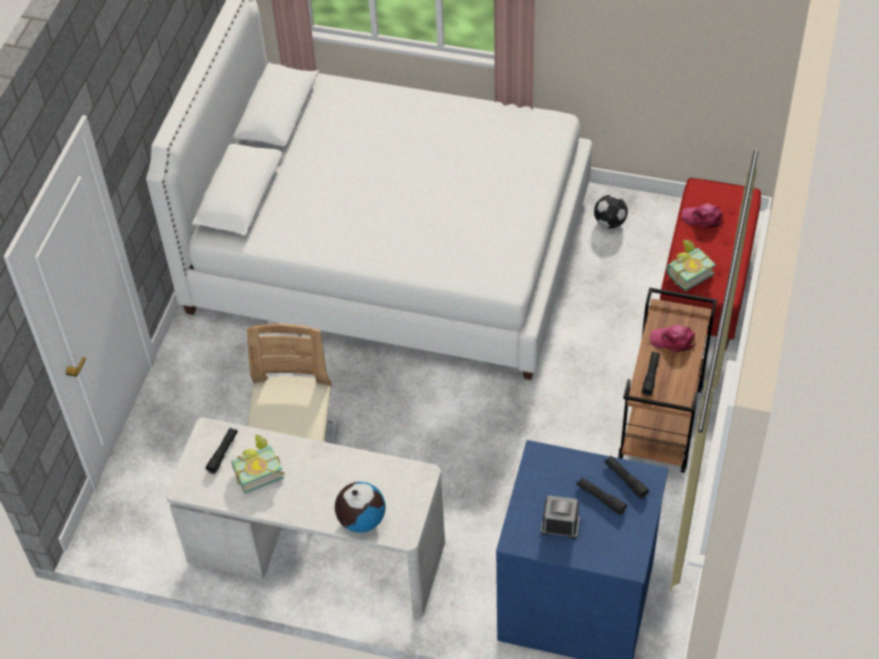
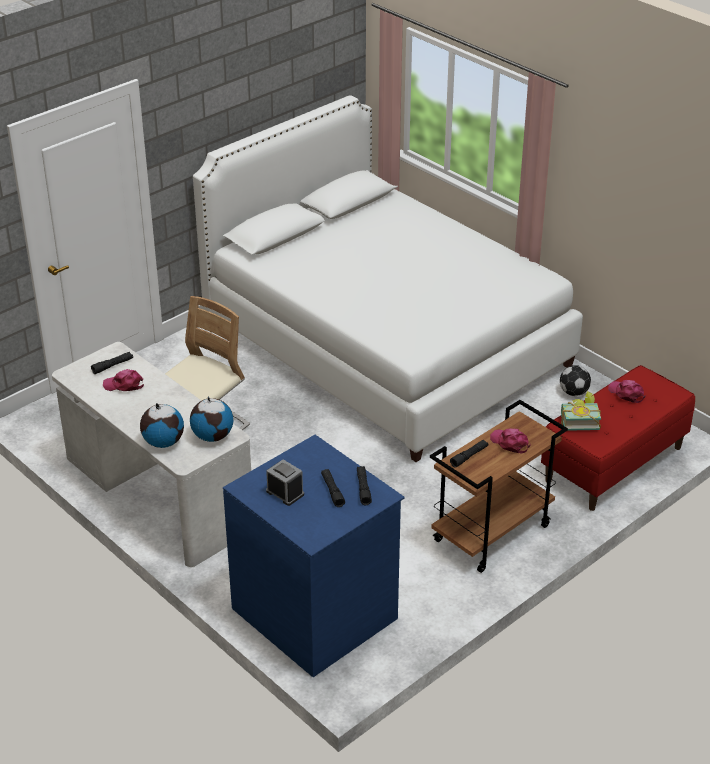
camera: 30 degrees right, 15 degrees down
(257, 470) = (124, 385): book -> pink cap
(403, 485) = (213, 436): none -> globe

